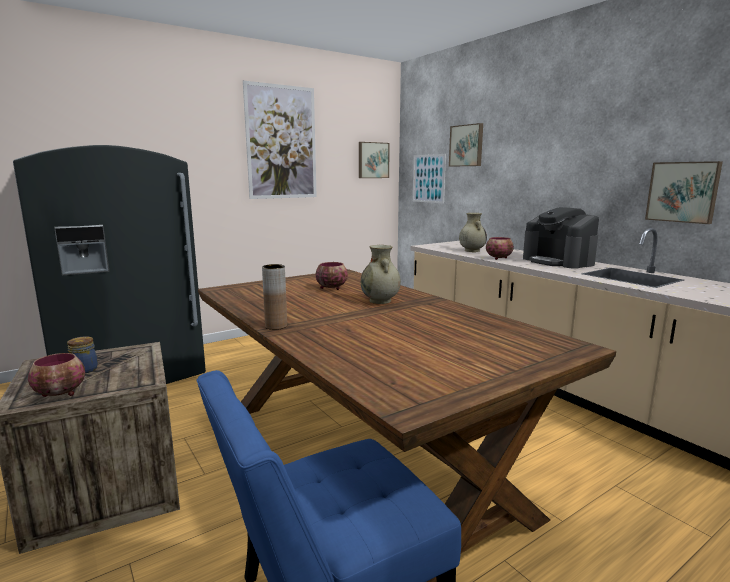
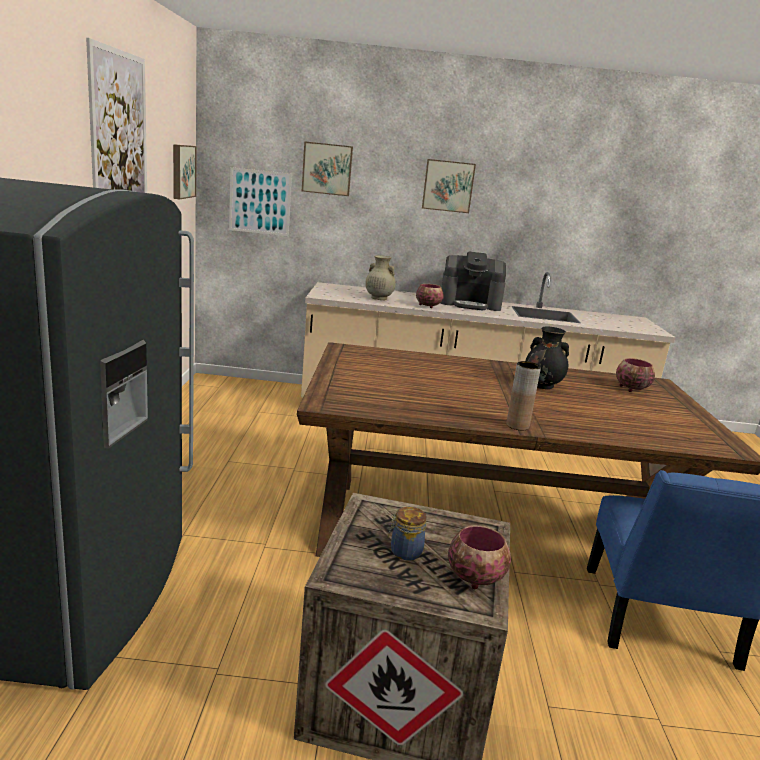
camera: 55 degrees left, 5 degrees up
(331, 288) = (405, 371): bowl -> bowl (630, 388)
(380, 301) = (482, 376): beige vase -> none
(411, 316) = (543, 385): none -> black vase
(683, 192) = (559, 242): picture -> picture (448, 186)

